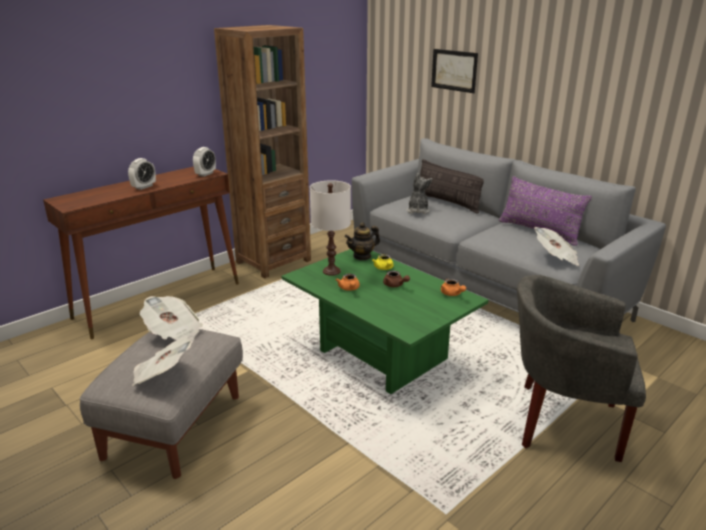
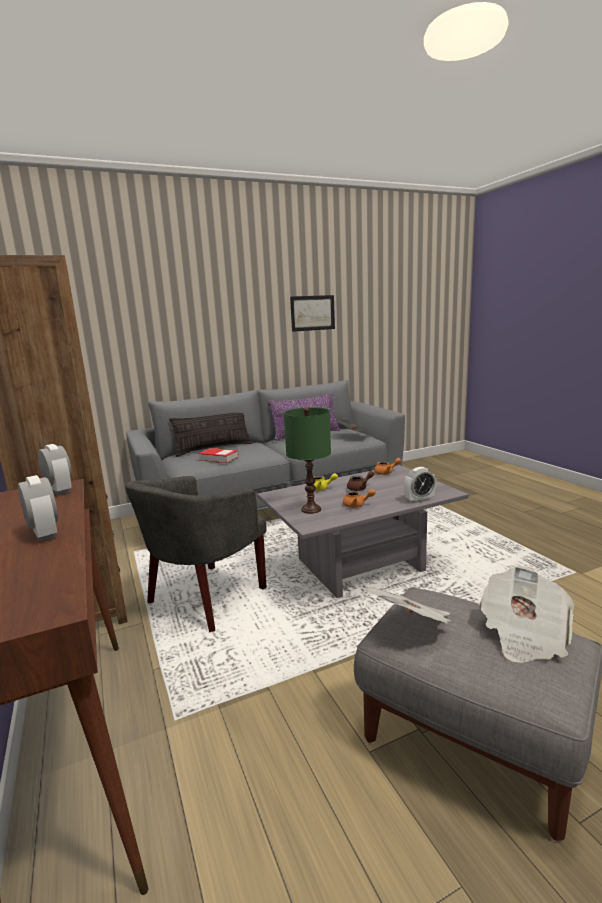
camera: 70 degrees left, 10 degrees down
(331, 271) = (310, 509): white table lamp -> green table lamp
(362, 256) = (286, 494): teapot -> none
(376, 317) = (419, 500): none -> alarm clock
(379, 356) = (360, 567): green coffee table -> grey coffee table
(418, 210) = (219, 458): plush toy -> book
(454, 70) = (153, 329): picture -> picture (312, 313)
(563, 421) = (466, 515): grey armchair -> grey armchair (205, 598)

